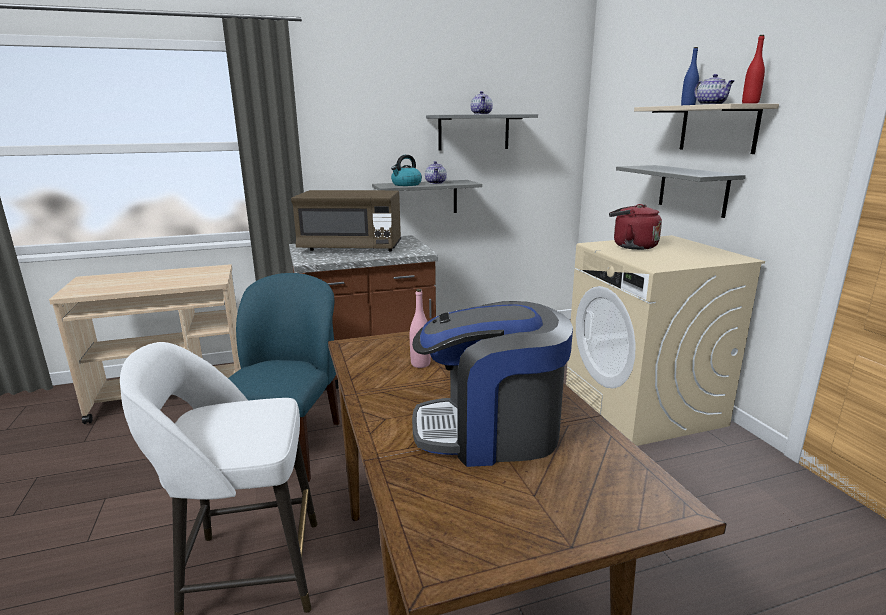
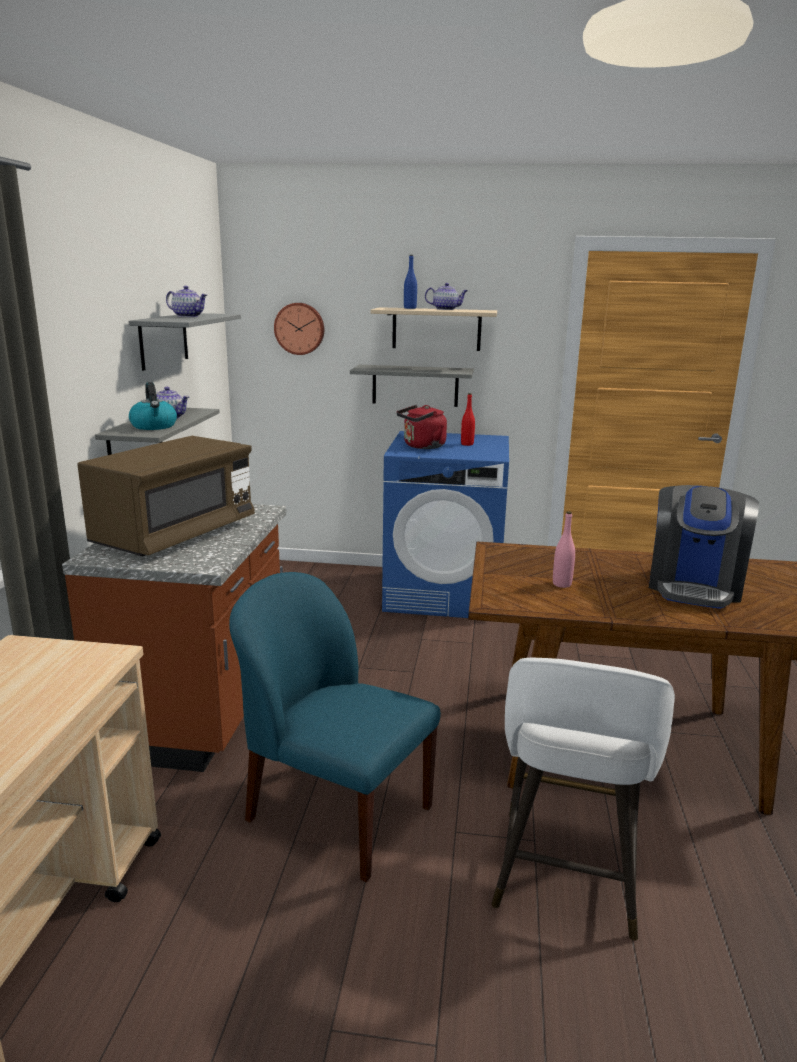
camera: 65 degrees left, 0 degrees up
(623, 130) = (300, 328): none -> wall clock
(643, 406) = (444, 594): beige washing machine -> blue washing machine
(750, 103) = (486, 310): red bottle -> red bottle (467, 444)

